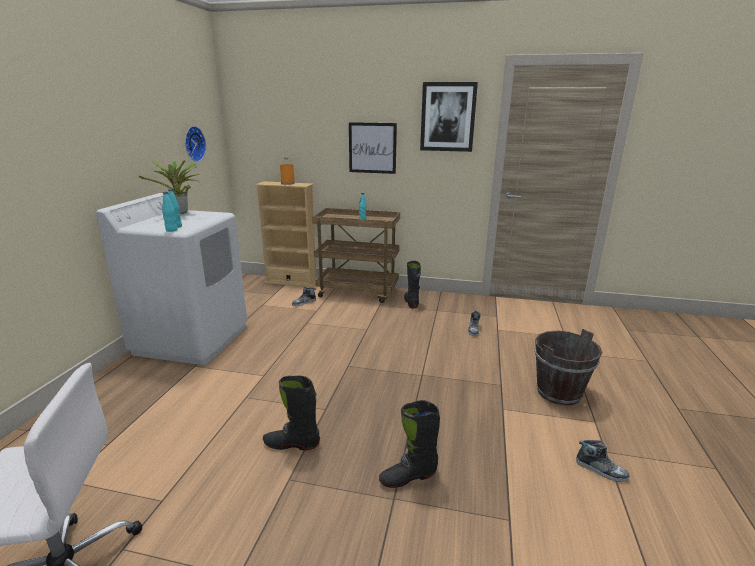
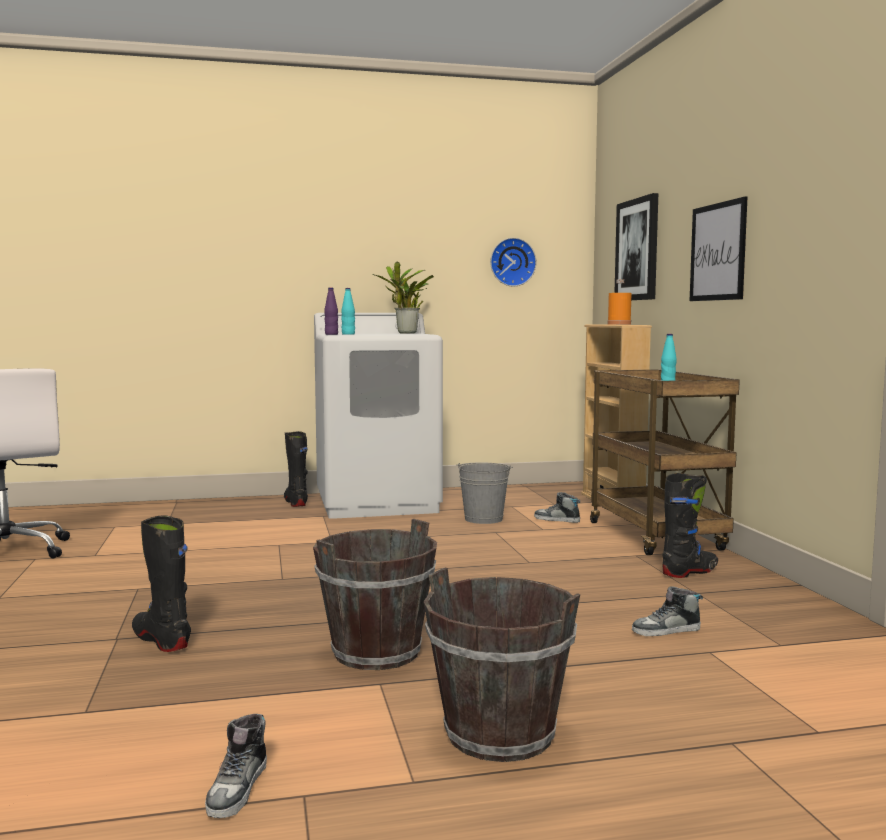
camera: 65 degrees right, 15 degrees down
(171, 230) = (331, 334): turquoise bottle -> purple bottle
(277, 319) = (483, 519): none -> grey bucket
(292, 444) = (201, 578): black boot -> black boot (296, 502)
(448, 117) = (816, 165): picture -> picture (637, 250)
(466, 401) = (377, 653): none -> brown bucket

